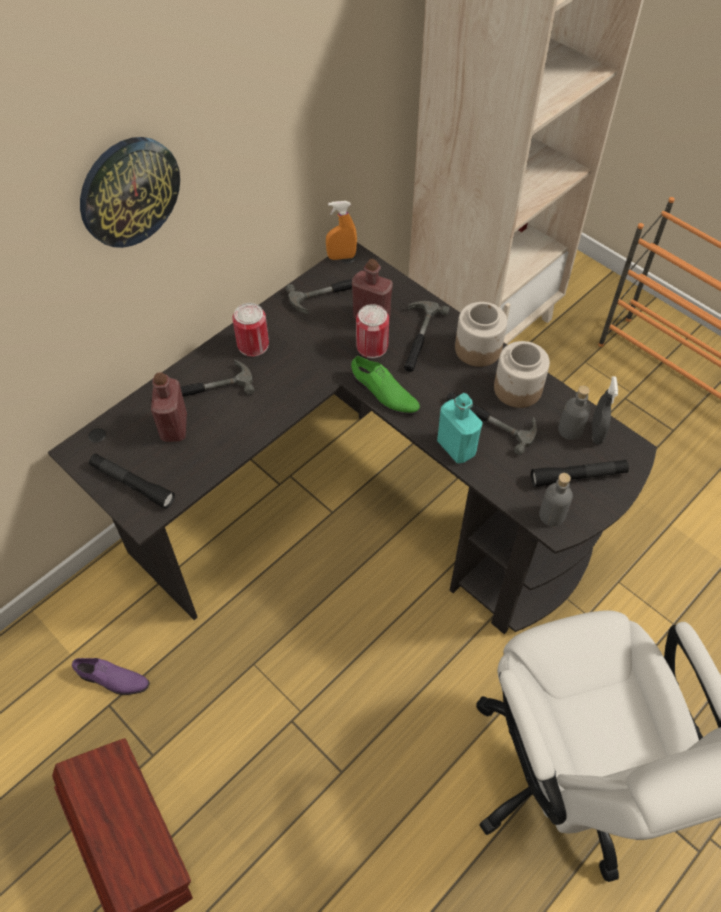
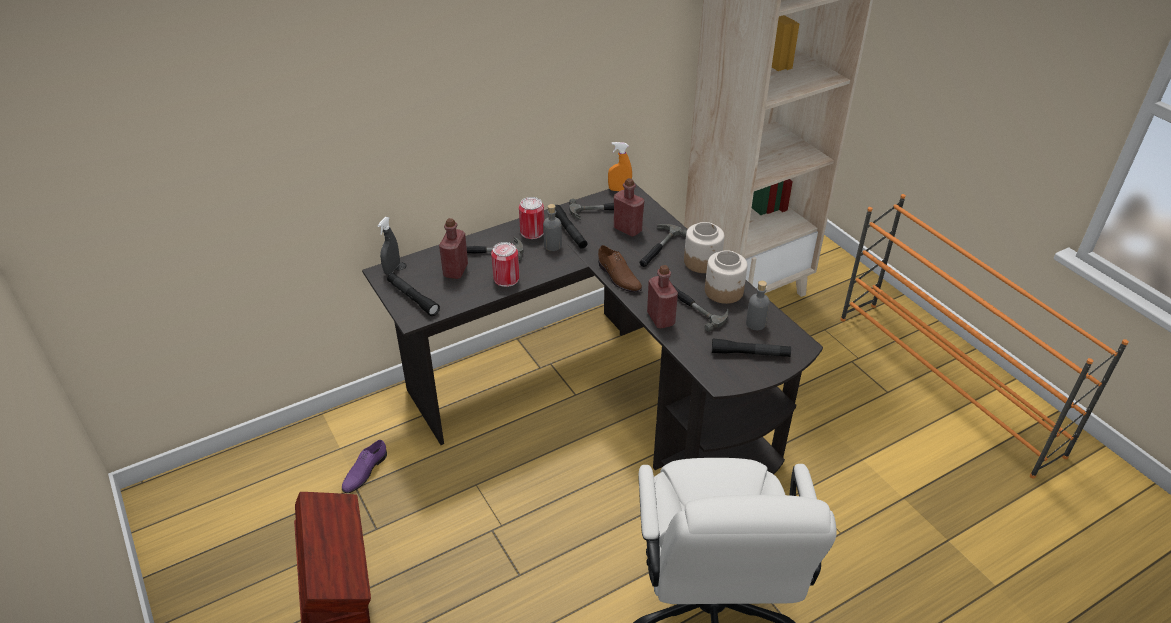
camera: 15 degrees right, 15 degrees down
(112, 679) = (364, 471): purple shoe -> purple shoe turned 90 degrees clockwise
(129, 191) = (457, 88): wall clock -> none
(299, 335) = (569, 231): none -> black flashlight
(372, 346) = (621, 247): can -> can (506, 278)
(383, 394) = (618, 277): green shoe -> brown shoe
(456, 447) = (660, 319): turquoise bottle -> red bottle
(551, 515) = (719, 373): grey bottle -> grey bottle (552, 245)
(596, 433) = (776, 329): grey spray bottle -> grey spray bottle (392, 268)

